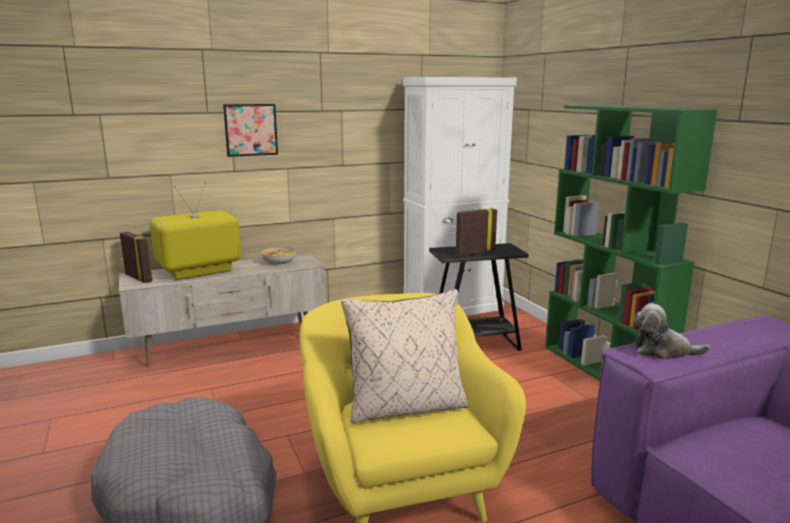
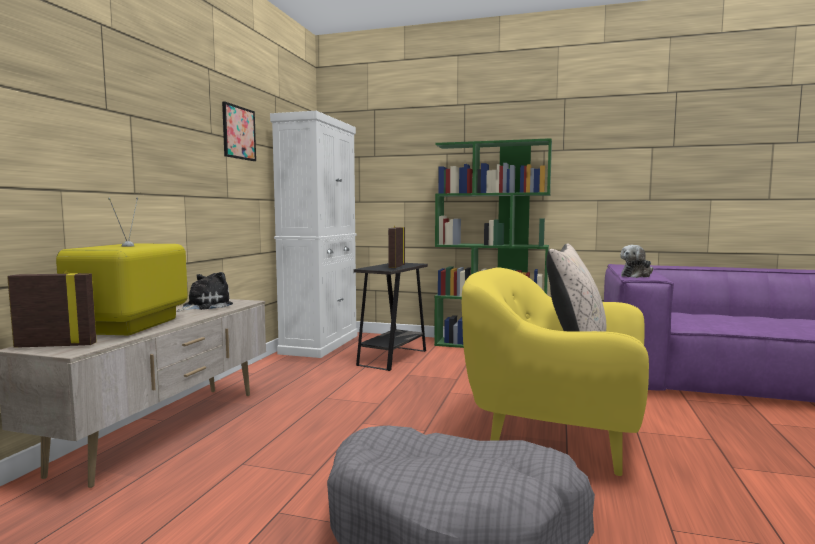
camera: 50 degrees left, 10 degrees down
(251, 130) = (153, 142): picture -> picture (239, 133)
(278, 261) = (204, 306): bowl -> plush toy

